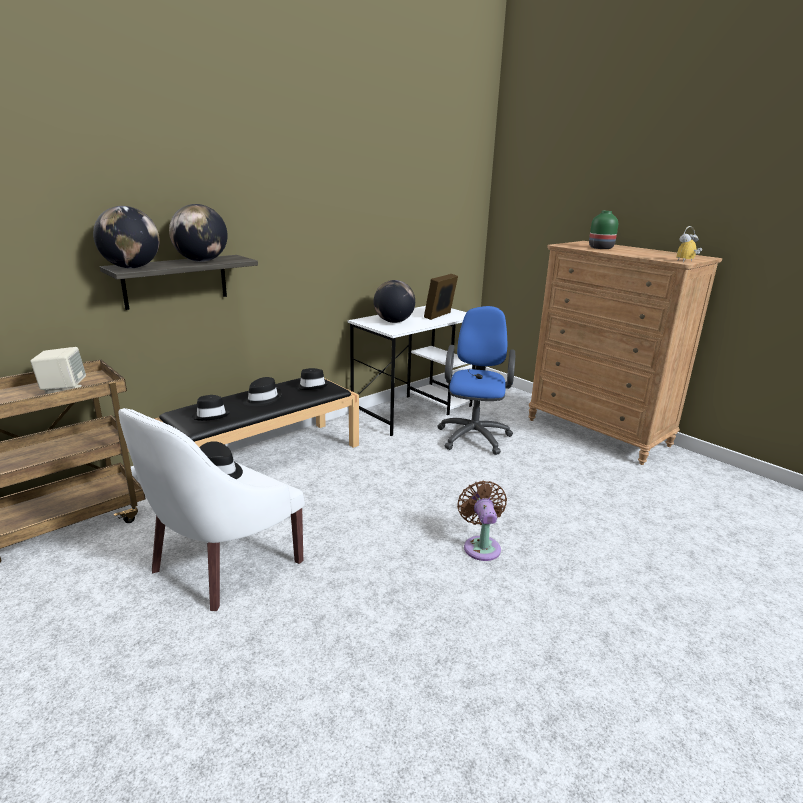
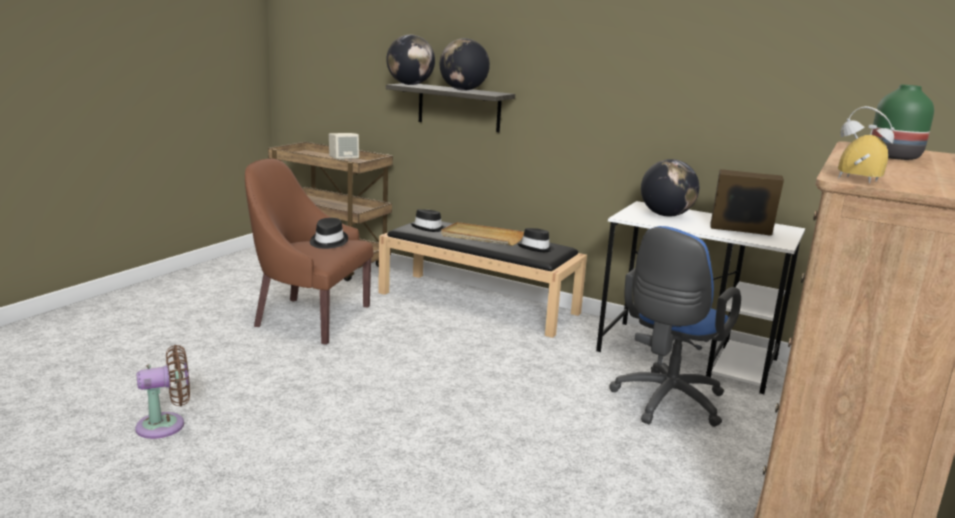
camera: 70 degrees right, 5 degrees down
(221, 564) = (309, 317): white armchair -> brown armchair
(262, 399) = (481, 237): black hat -> beige tray
(474, 435) = (665, 403): blue office chair -> blue office chair turned 135 degrees clockwise
(481, 546) = (393, 426): brown fan -> brown fan (166, 425)

